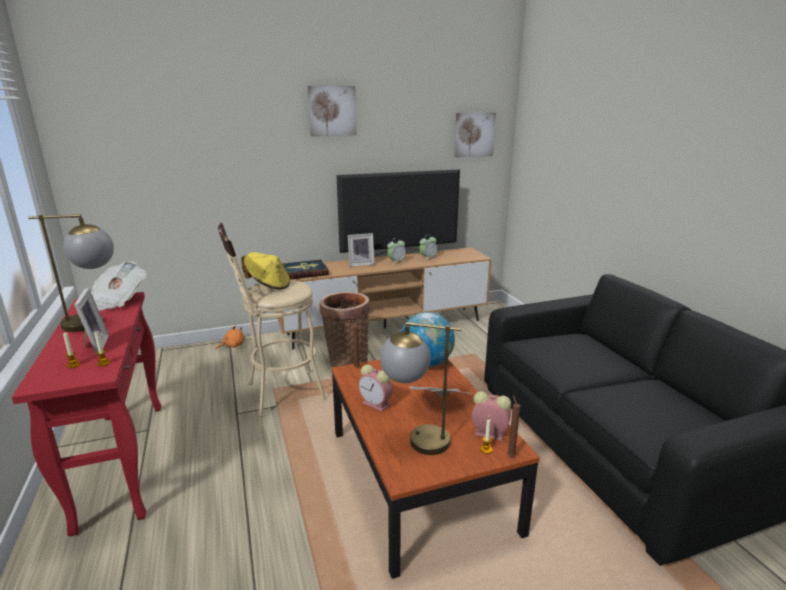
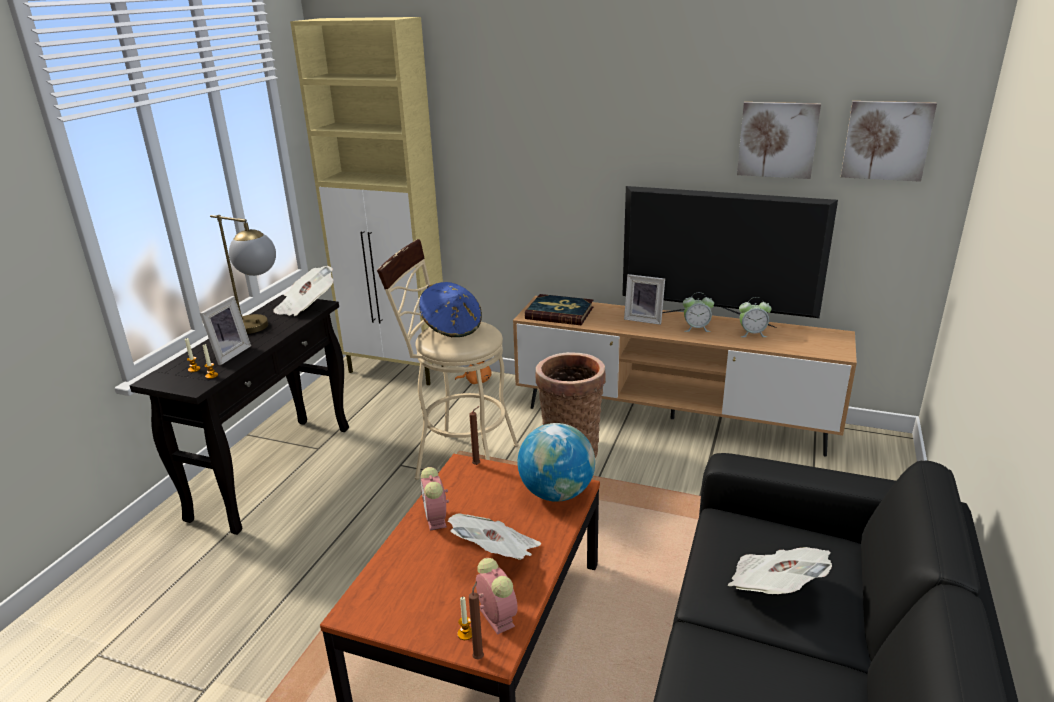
camera: 40 degrees right, 5 degrees up
(122, 460) = (274, 470): red console table -> black console table
(157, 358) = (398, 370): none -> beige cabinet
(268, 286) = (452, 328): yellow hat -> blue hat
(332, 111) = (635, 92): picture -> picture (777, 139)
(415, 439) = (415, 580): table lamp -> none
(581, 361) = (774, 588): none -> newspaper

